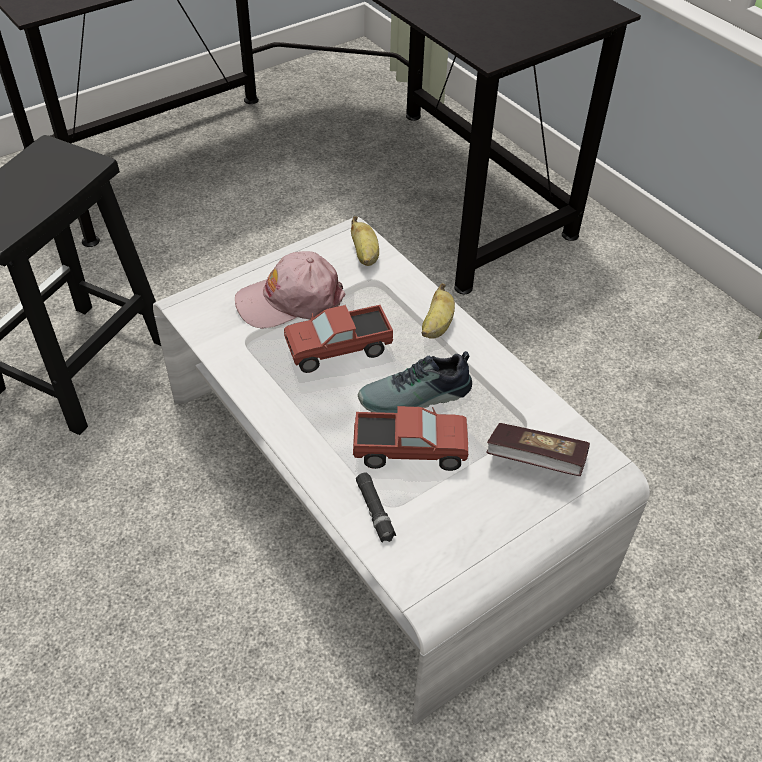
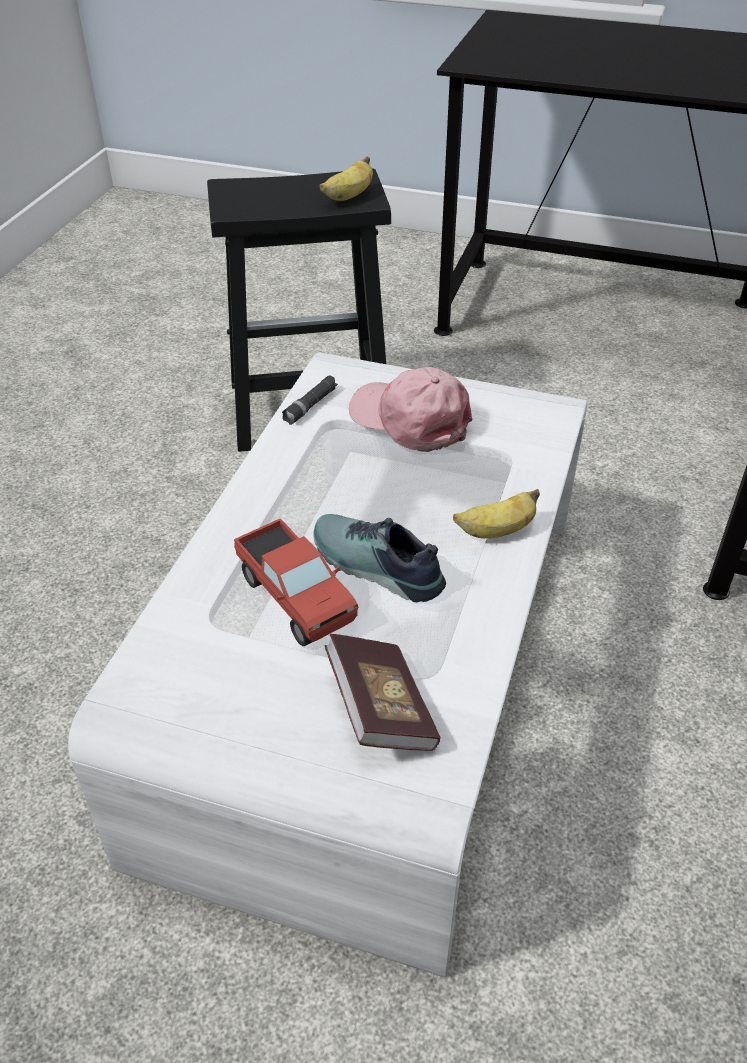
camera: 55 degrees right, 5 degrees down
(339, 350) = (381, 482): toy truck -> none
(365, 255) = (534, 432): banana -> banana (348, 196)
(375, 511) = (194, 613): black flashlight -> black flashlight (310, 406)

